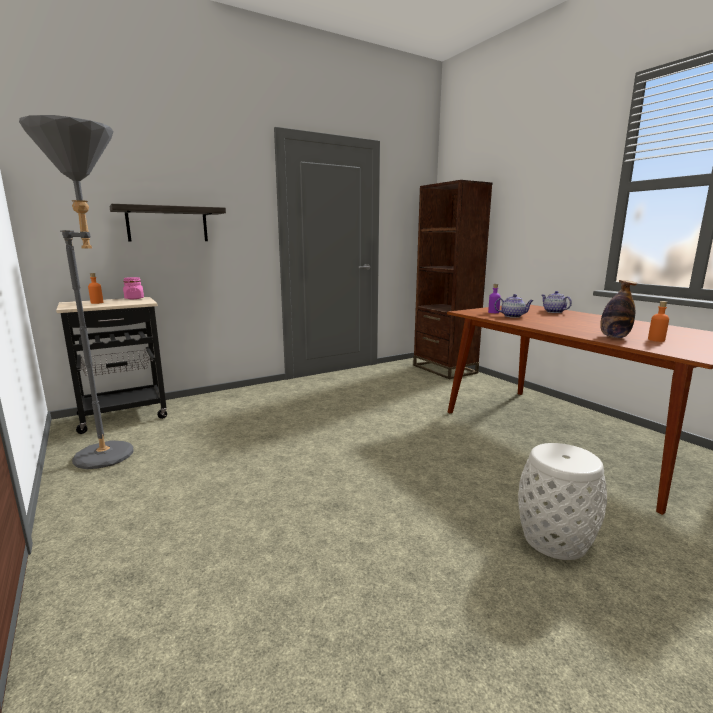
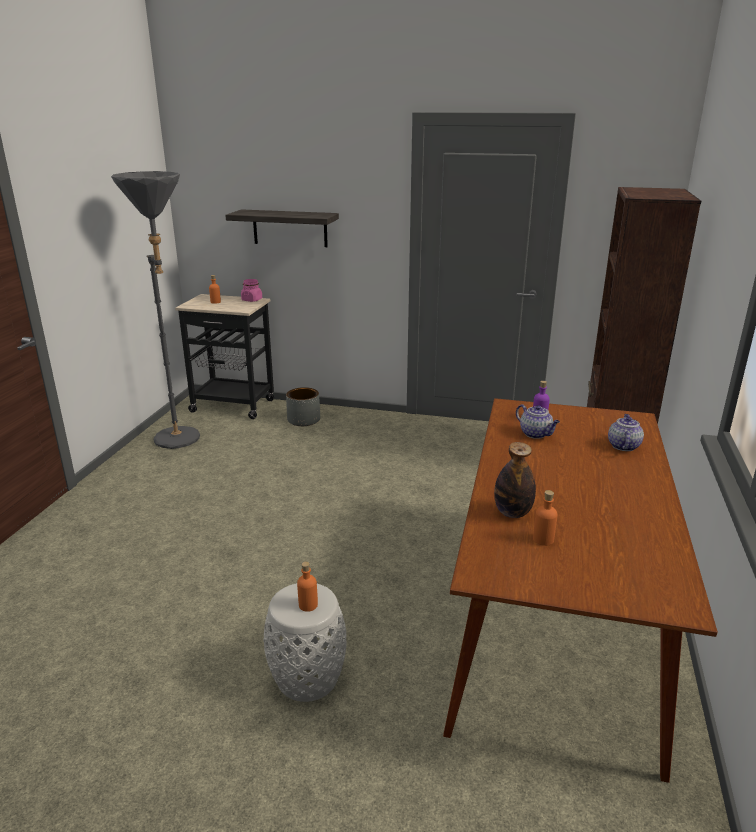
camera: 45 degrees right, 10 degrees up
(214, 405) = (304, 420): none -> grey planter
(571, 455) = (308, 605): none -> orange bottle

